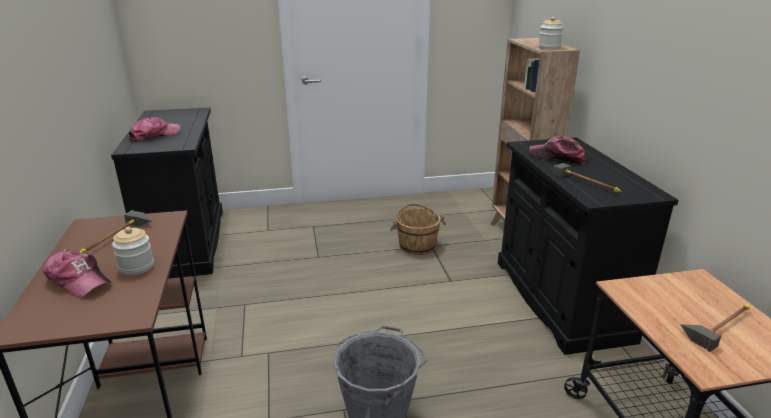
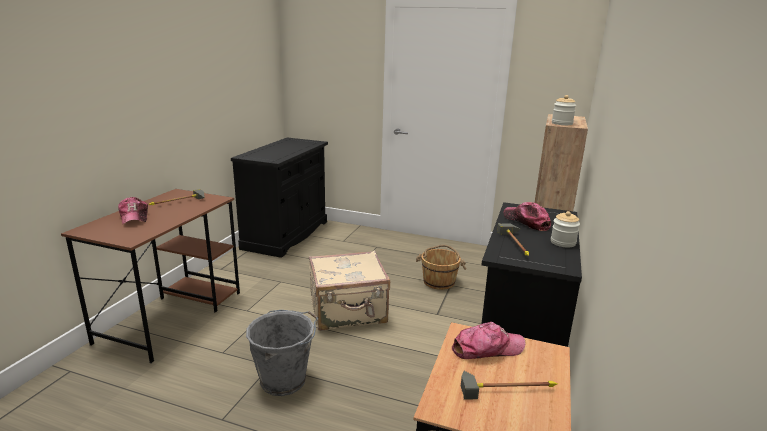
camera: 30 degrees right, 5 degrees down
(137, 267) = (167, 218): jar -> jar (563, 242)
(154, 135) = (269, 152): cap -> cap (487, 348)
(363, 312) = (348, 312): none -> beige suitcase

